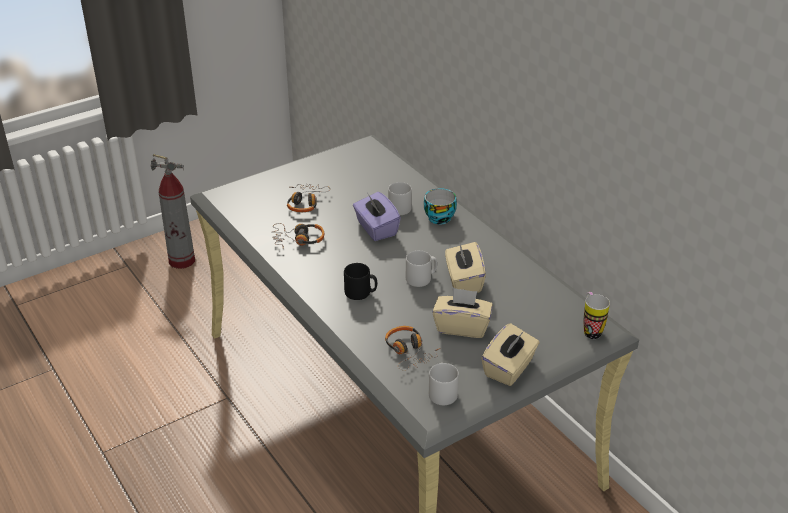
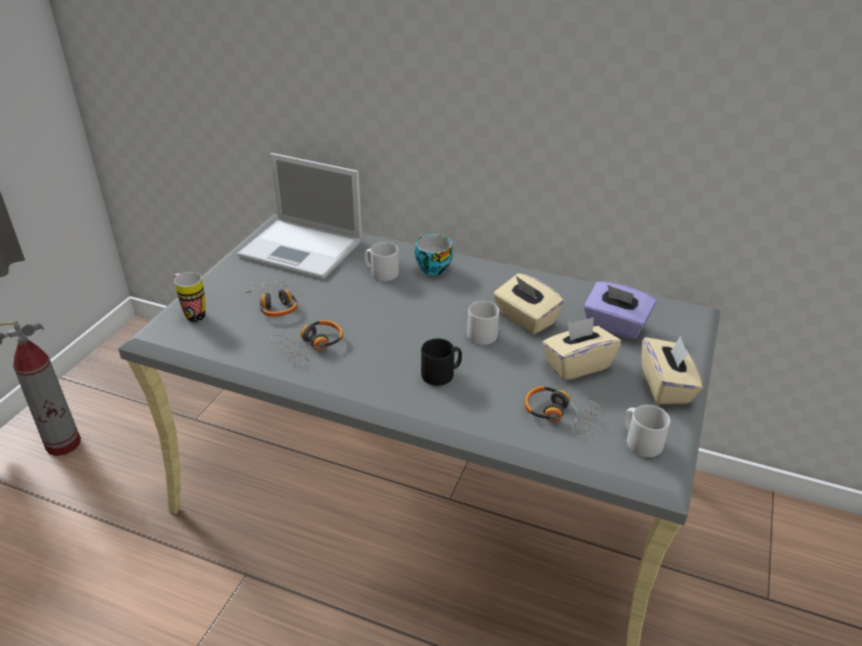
camera: 35 degrees left, 0 degrees up
(363, 169) = (303, 249): none -> laptop
(376, 229) = (383, 302): purple tissue box -> purple tissue box (615, 326)
(590, 329) = (682, 317): mug -> mug (192, 313)

